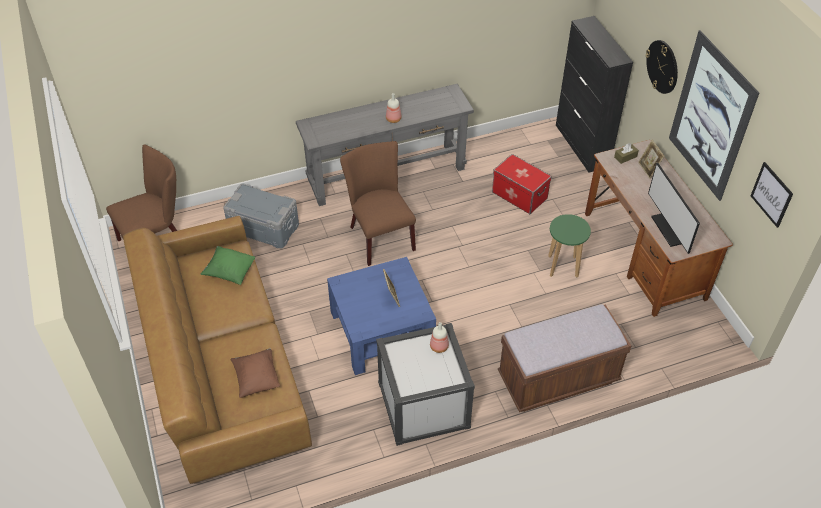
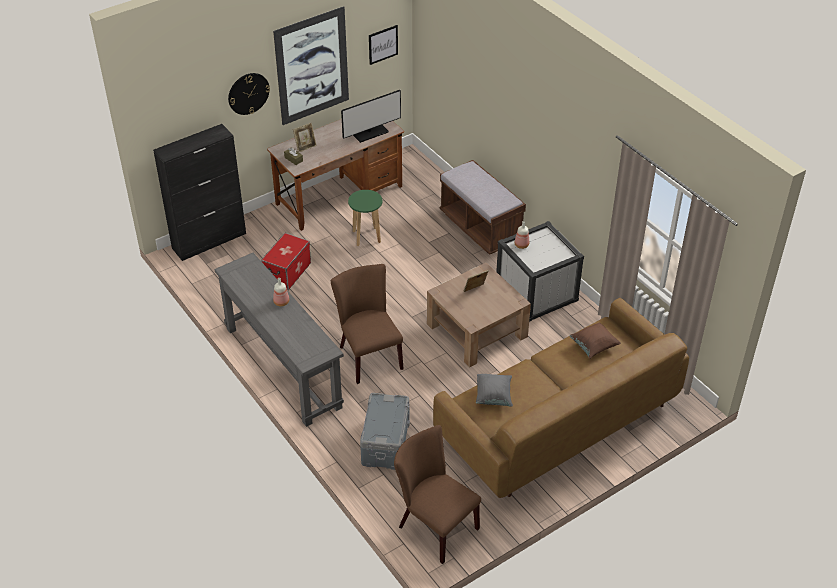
camera: 105 degrees left, 5 degrees down
(230, 272) = (493, 397): green pillow -> grey pillow
(379, 235) = (368, 355): brown chair -> brown chair turned 105 degrees clockwise
(382, 331) = (477, 330): blue coffee table -> brown coffee table

